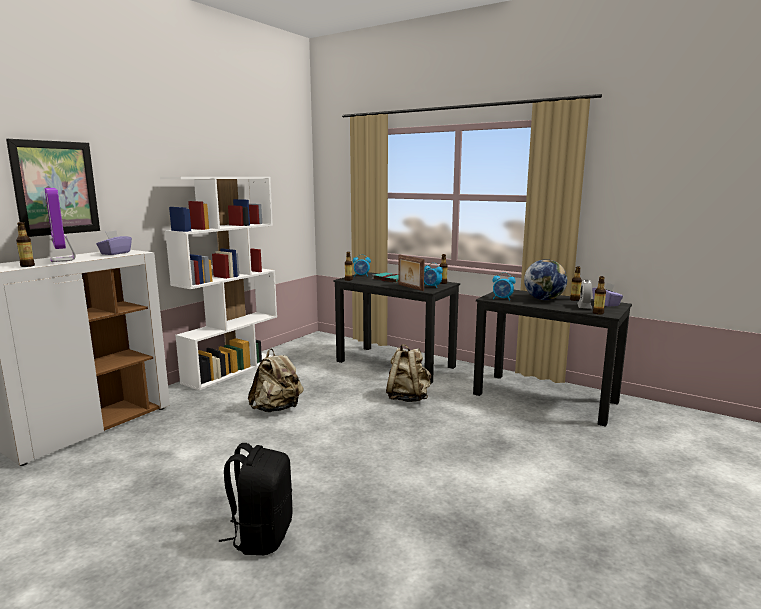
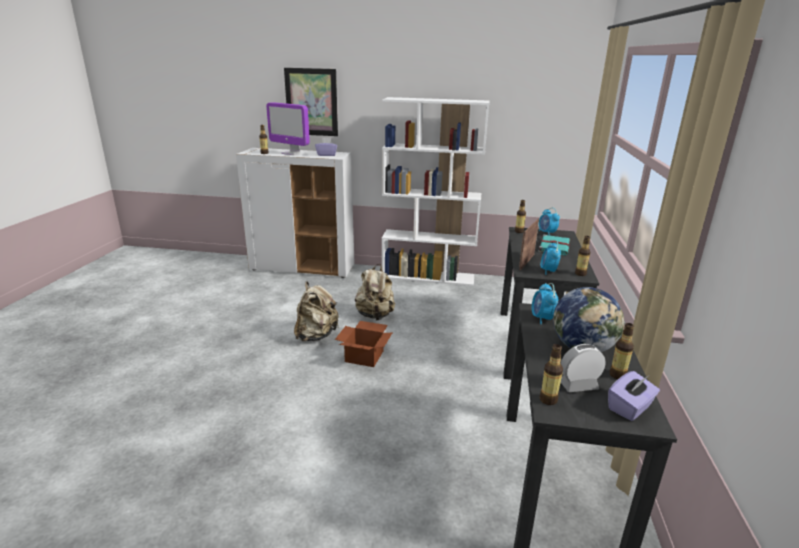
camera: 65 degrees right, 10 degrees up
(63, 260) = (290, 153): monitor -> monitor turned 90 degrees counterclockwise
(262, 535) = (200, 364): black backpack -> none
(348, 427) = (365, 356): none -> cardboard box
(408, 398) = (454, 372): beige backpack -> beige backpack (316, 335)

